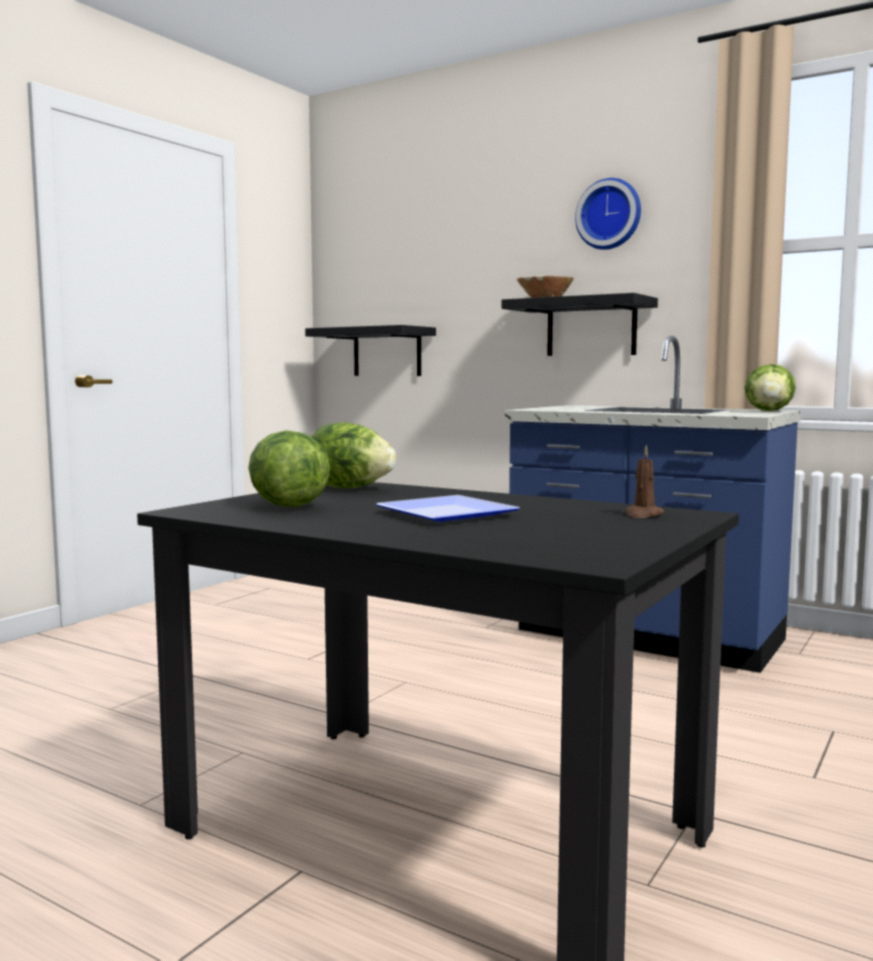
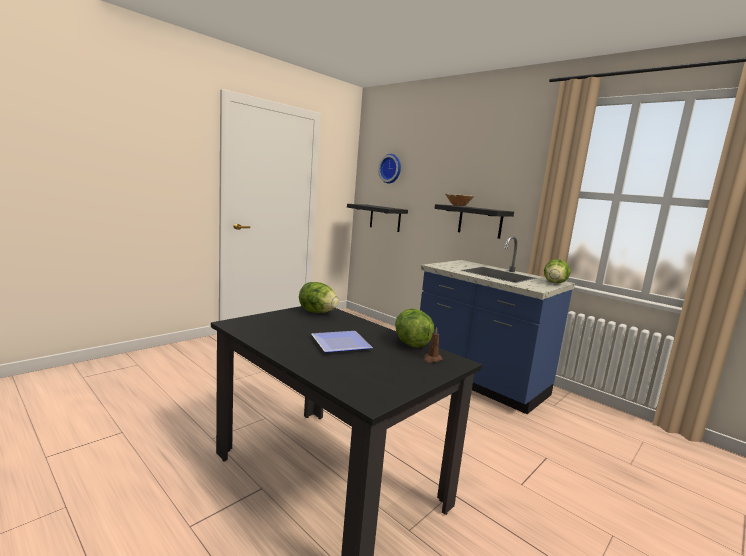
camera: 10 degrees right, 5 degrees up
(287, 505) = (277, 325): lettuce -> lettuce (411, 343)
(609, 215) = (496, 165): wall clock -> wall clock (391, 168)

